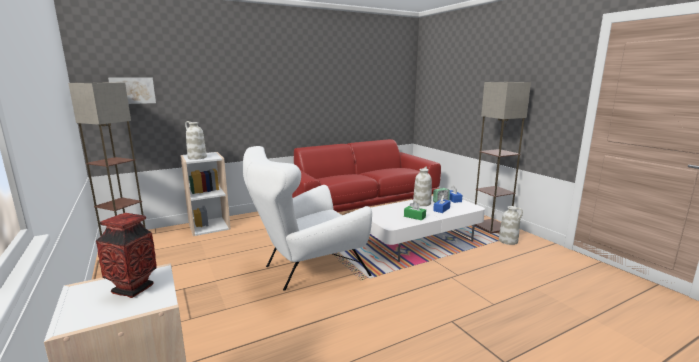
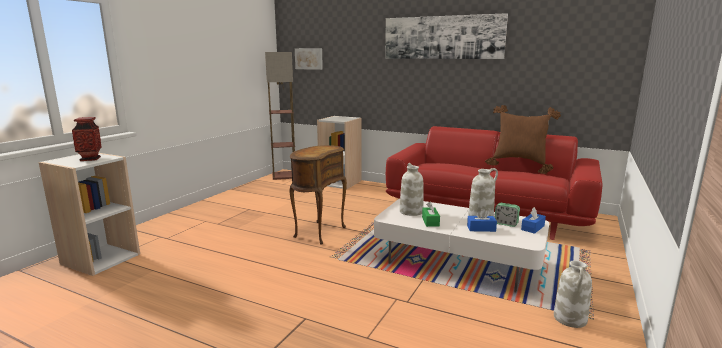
camera: 55 degrees right, 0 degrees up
(196, 157) = (333, 118): white vase -> white vase (410, 211)
(292, 68) = (442, 37): none -> picture
(304, 270) = (318, 232): white armchair -> brown side table
(371, 168) = (518, 168): none -> brown pillow
(492, 226) = (597, 297): floor lamp -> none

